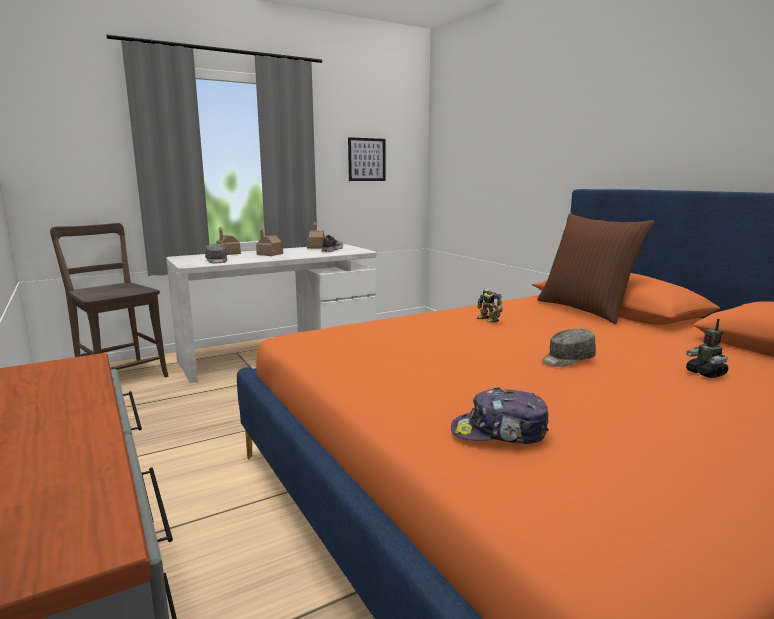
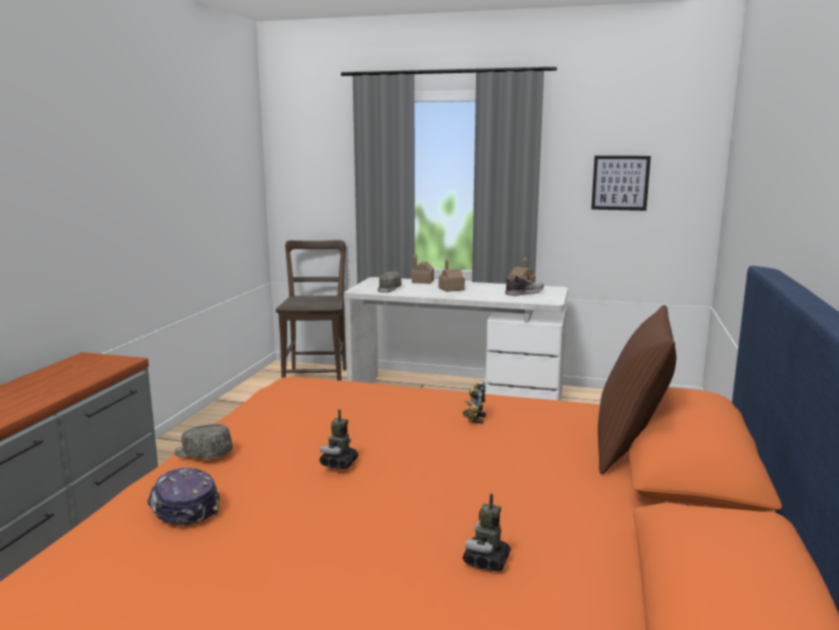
camera: 45 degrees right, 0 degrees up
(504, 364) = (339, 463): none -> toy robot
(567, 359) = (402, 483): grey cap -> grey cap (202, 454)

